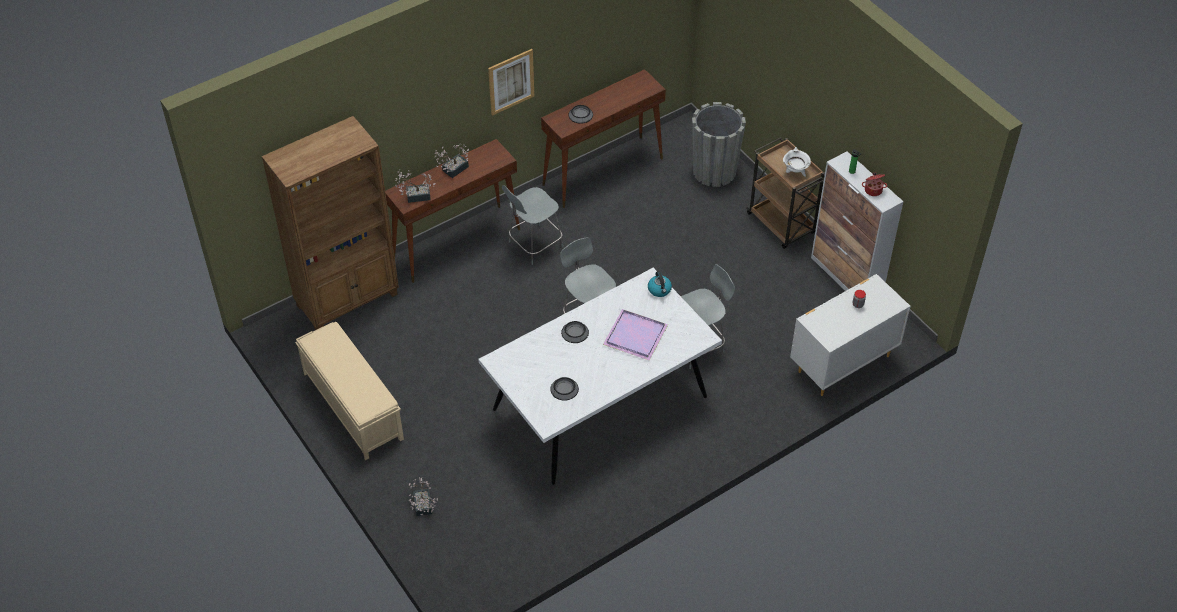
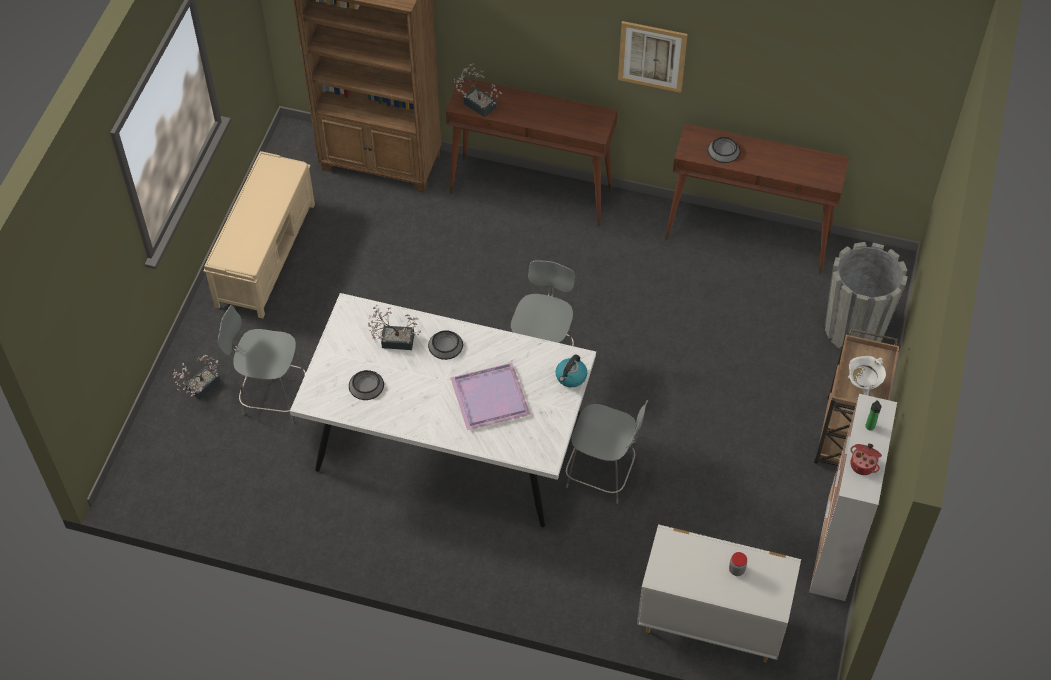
camera: 50 degrees right, 5 degrees up
(453, 170) = (540, 107): potted plant -> potted plant (393, 340)
(534, 245) = (591, 250): grey chair -> grey chair (272, 396)

